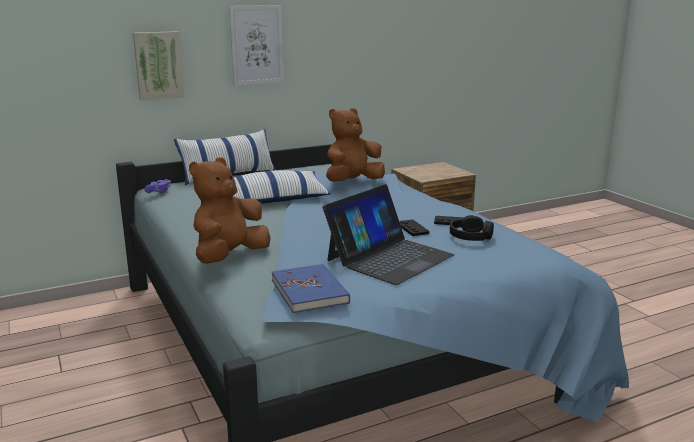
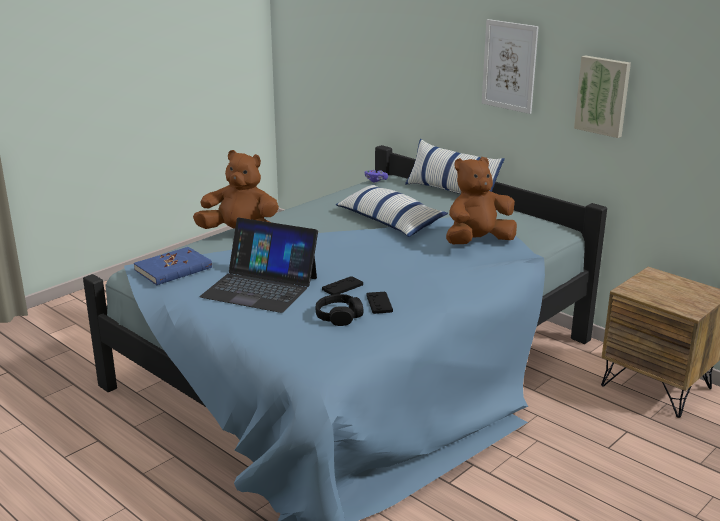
camera: 70 degrees right, 5 degrees up
(158, 65) = (424, 66): picture -> picture (603, 96)
(352, 182) = (477, 242): brown plush toy -> brown plush toy turned 60 degrees counterclockwise

